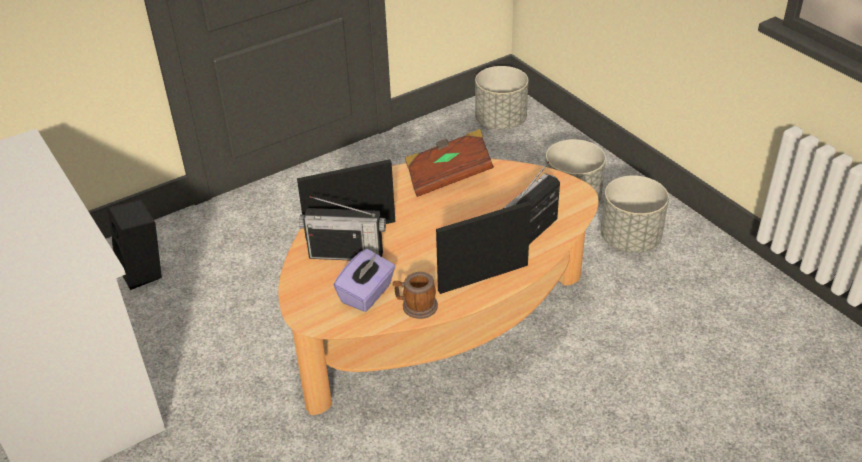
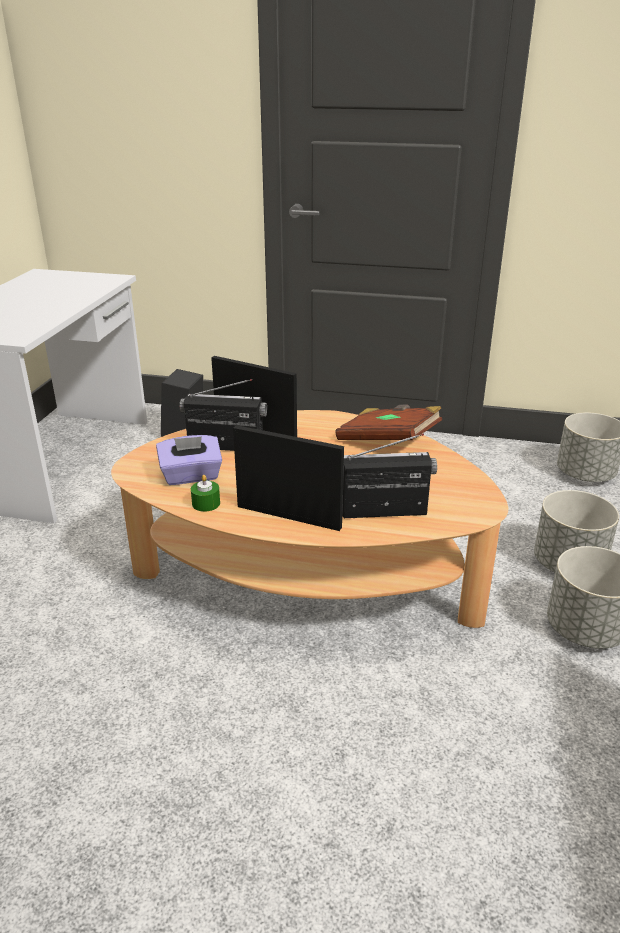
camera: 45 degrees right, 10 degrees down
(346, 254) = (225, 446): radio -> radio turned 135 degrees clockwise
(415, 306) = (206, 503): mug -> green candle

